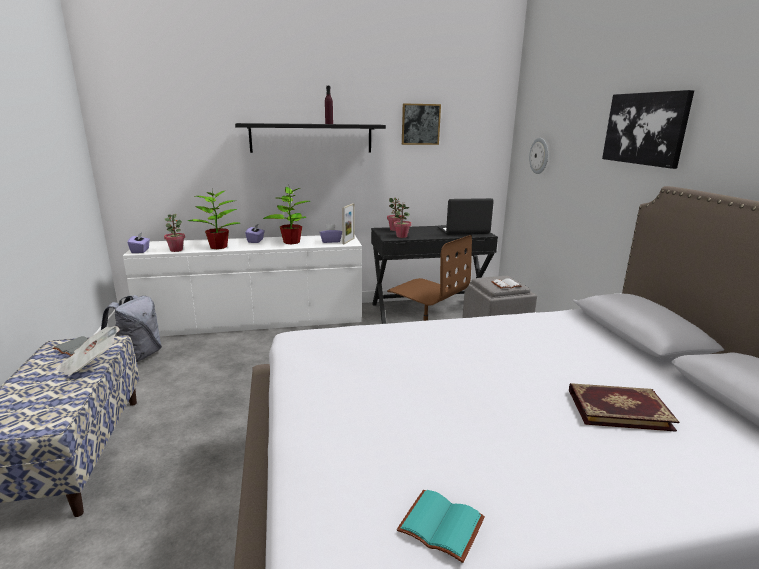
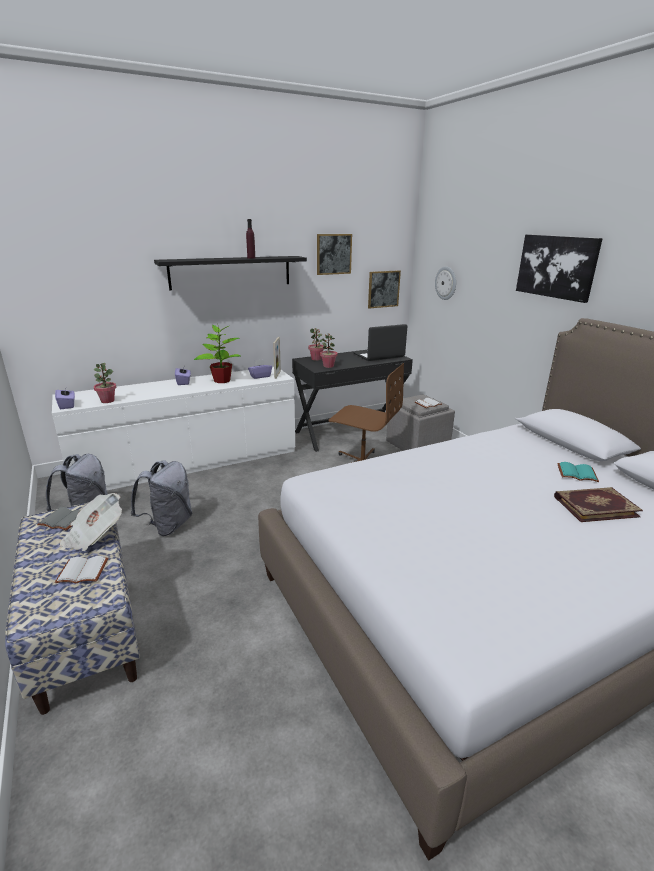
camera: 15 degrees left, 5 degrees up
(56, 394) = (84, 570): none -> white book
(202, 374) = (168, 525): none -> grey backpack
(219, 247) = (151, 393): potted plant -> none
(443, 524) = (538, 614): turquoise book -> turquoise book (577, 473)
(476, 163) = (383, 289): none -> picture

